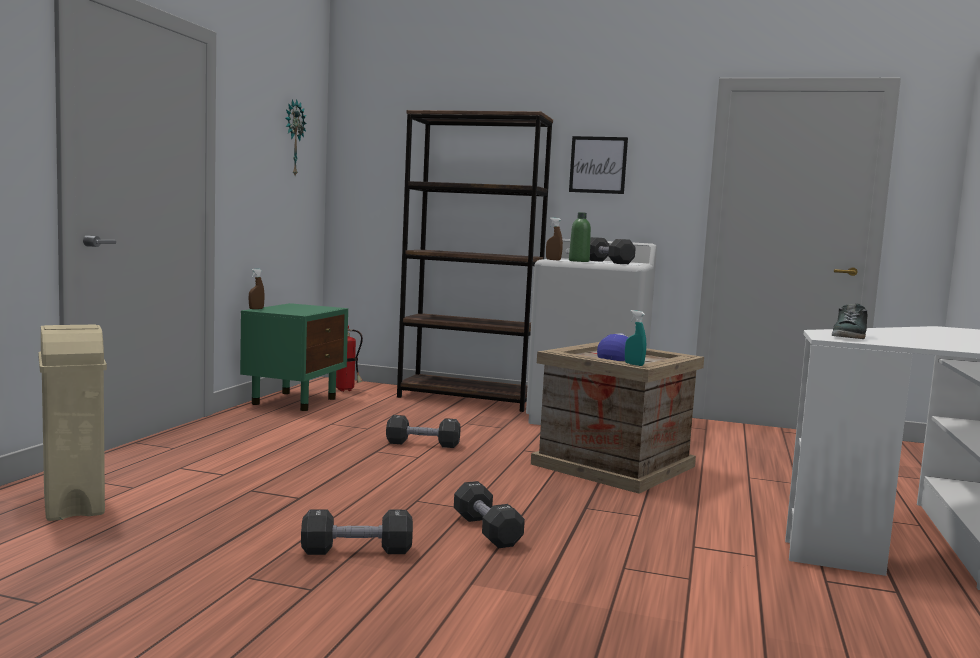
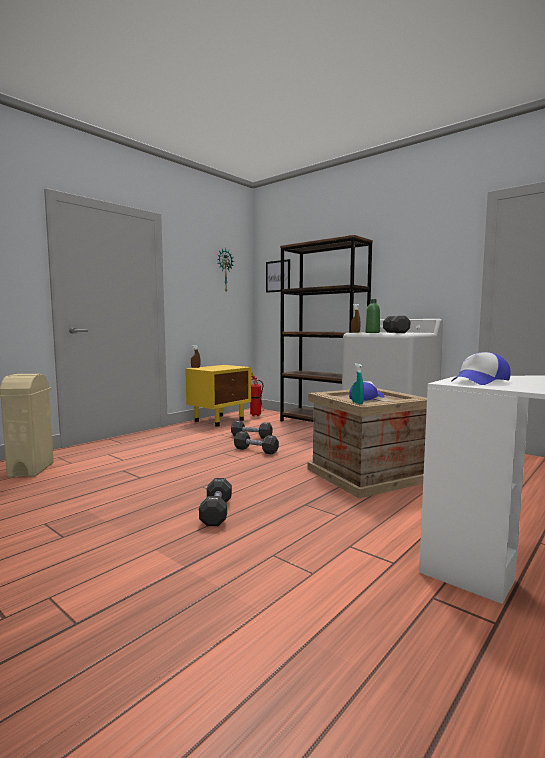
camera: 25 degrees right, 0 degrees up
(295, 401) = (219, 420): green nightstand -> yellow nightstand
(356, 551) = (122, 515): black dumbbell -> black dumbbell (251, 437)
(598, 165) = (403, 267): picture -> picture (278, 276)
(850, 336) = (480, 381): shoe -> cap

